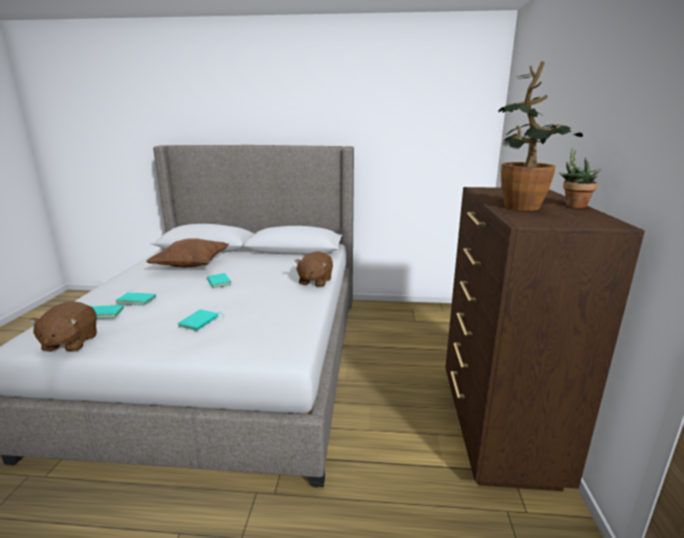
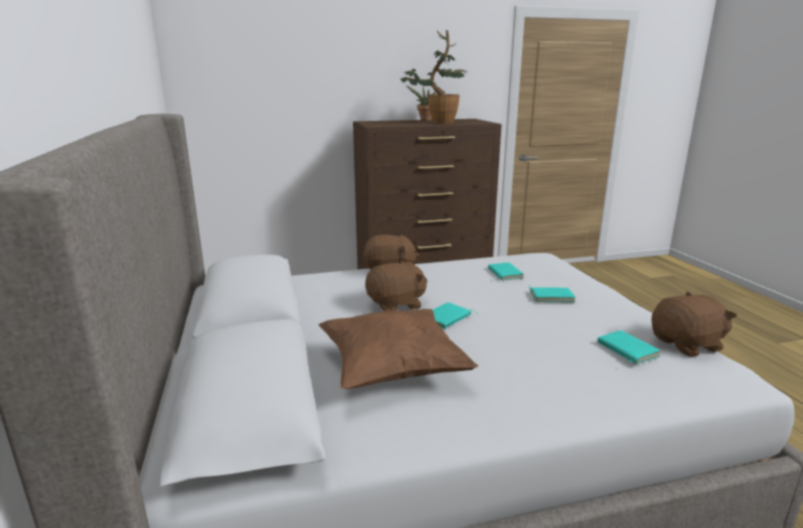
camera: 110 degrees left, 0 degrees up
(137, 300) = (567, 345): turquoise book -> turquoise book (503, 273)
(256, 275) = (396, 305): none -> brown plush toy

